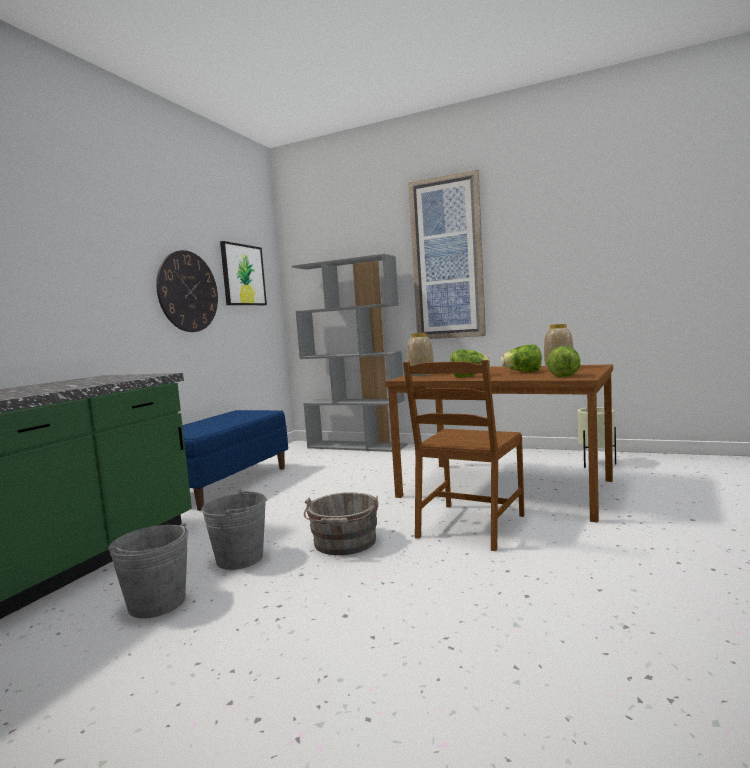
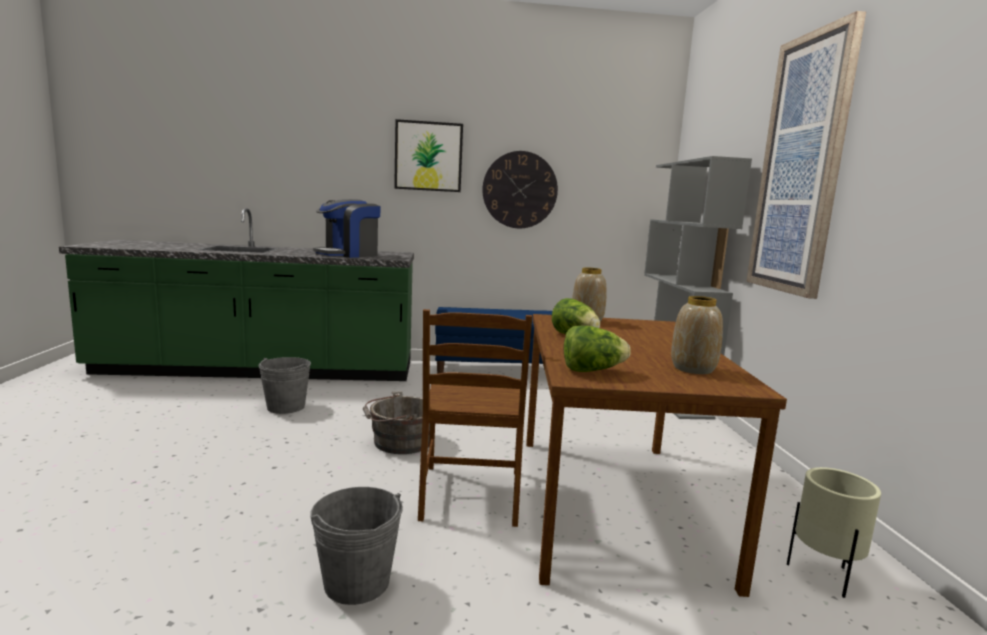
camera: 60 degrees right, 5 degrees up
(80, 383) = (348, 254): none -> coffee machine
(240, 559) = (356, 412): grey bucket -> grey bucket (357, 582)
(243, 275) = (603, 174): picture -> picture (428, 156)
(470, 526) = (471, 494): brown chair -> brown chair turned 90 degrees counterclockwise
(523, 372) = (631, 354): lettuce -> none

